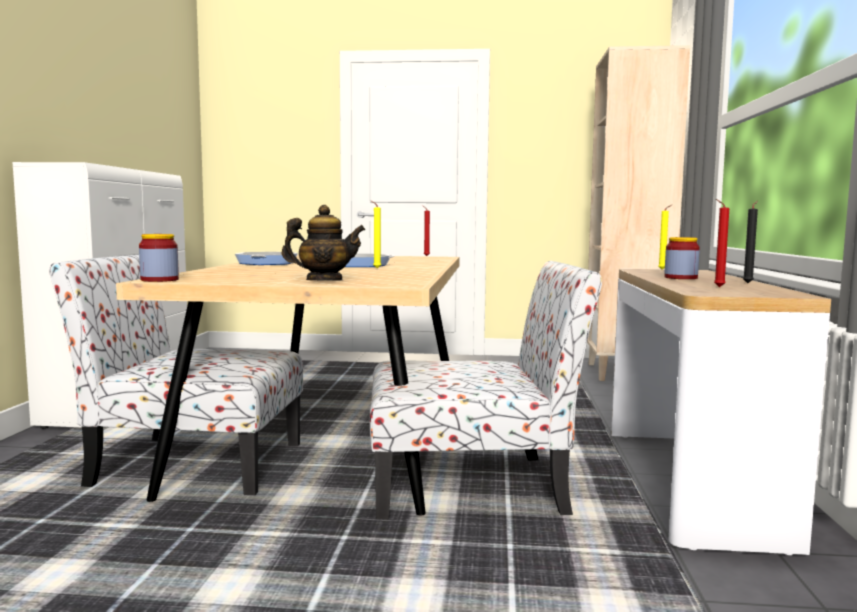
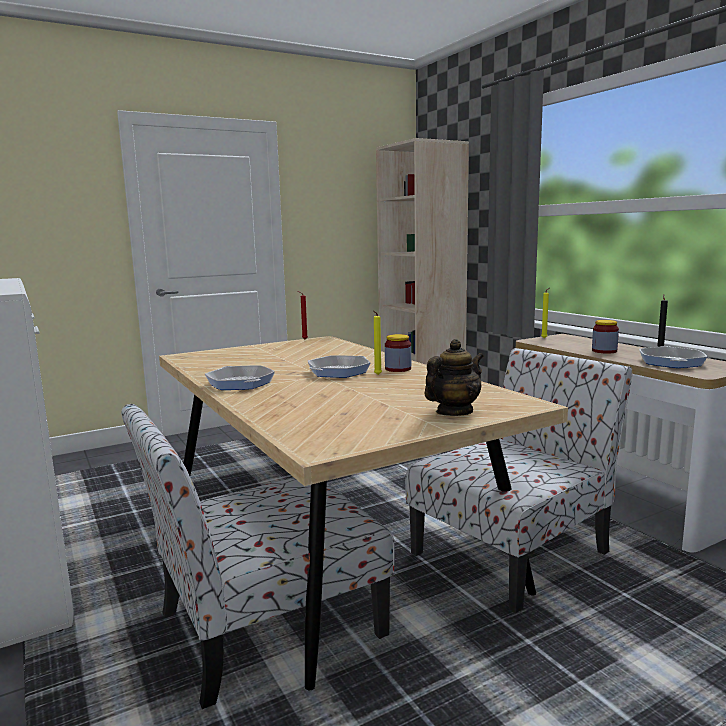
camera: 35 degrees left, 5 degrees up
(159, 280) = (320, 449): jar -> jar (398, 369)
(717, 287) = (671, 362): red candle -> frying pan

